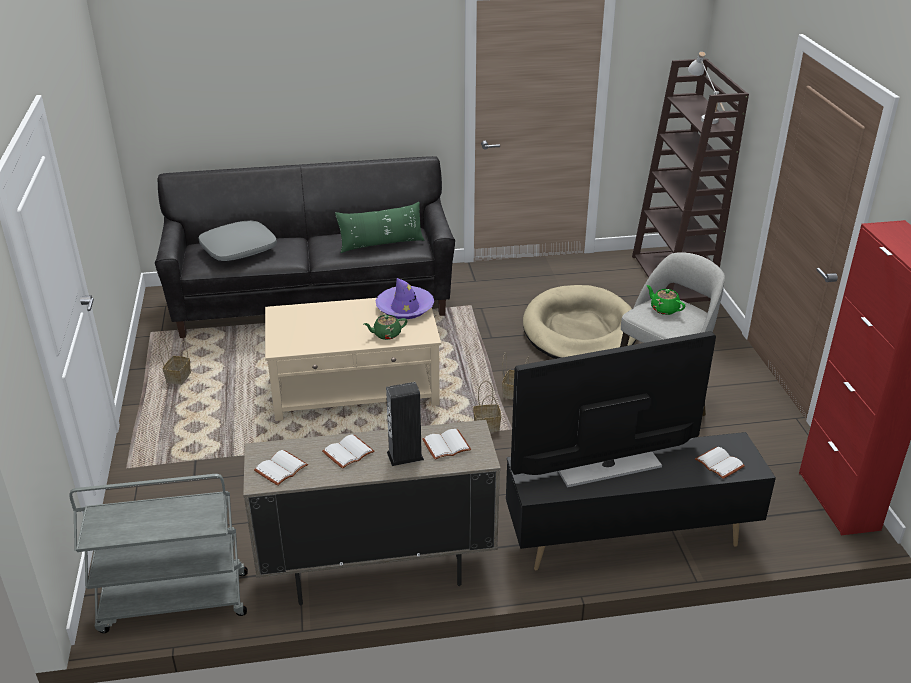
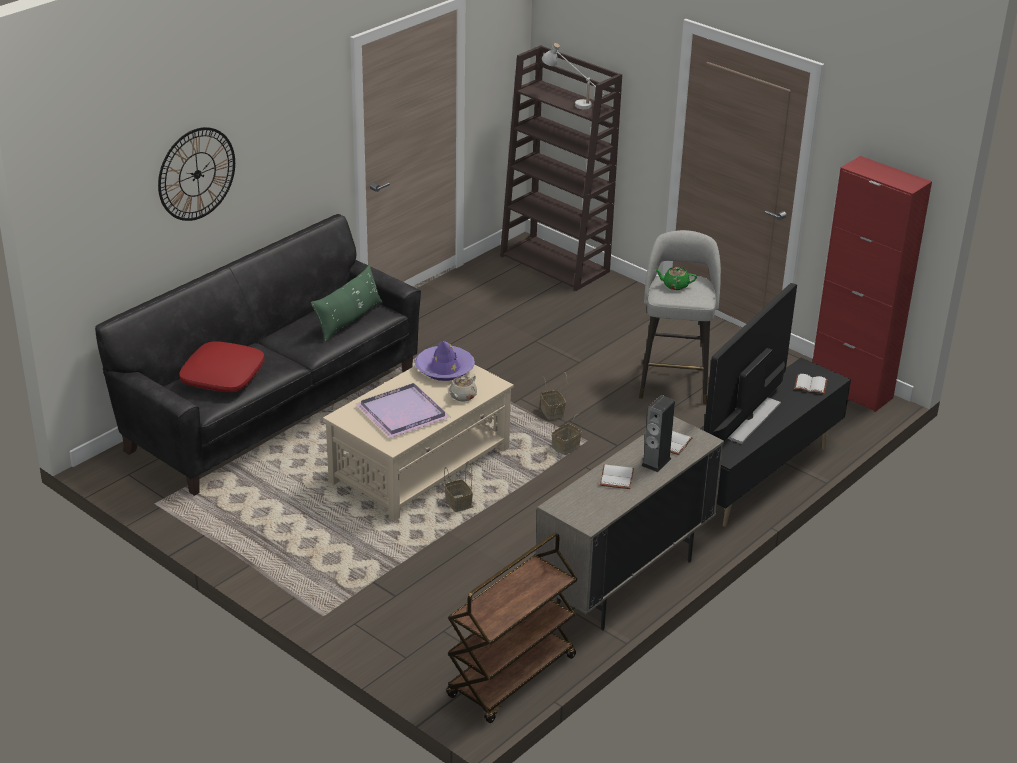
camera: 40 degrees left, 0 degrees up
(173, 603) = (512, 678): grey cart -> brown cart
(178, 377) = (249, 528): basket -> basket (457, 503)
(238, 249) = (222, 376): grey pillow -> red pillow
(274, 72) = (197, 174): none -> wall clock
(281, 469) = (590, 509): white book -> none
(324, 328) = (404, 413): none -> purple tray
(386, 334) = (462, 396): green teapot -> beige teapot
(580, 331) = (539, 340): beige dog bed -> none

